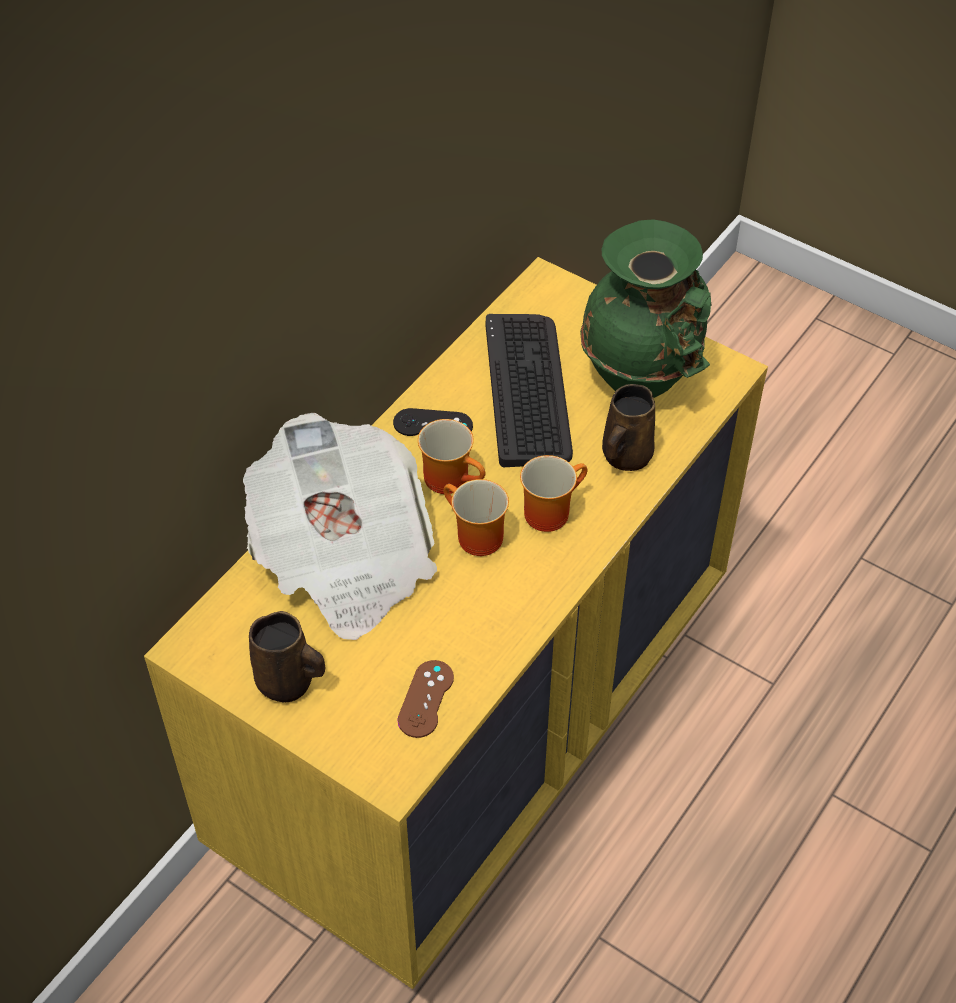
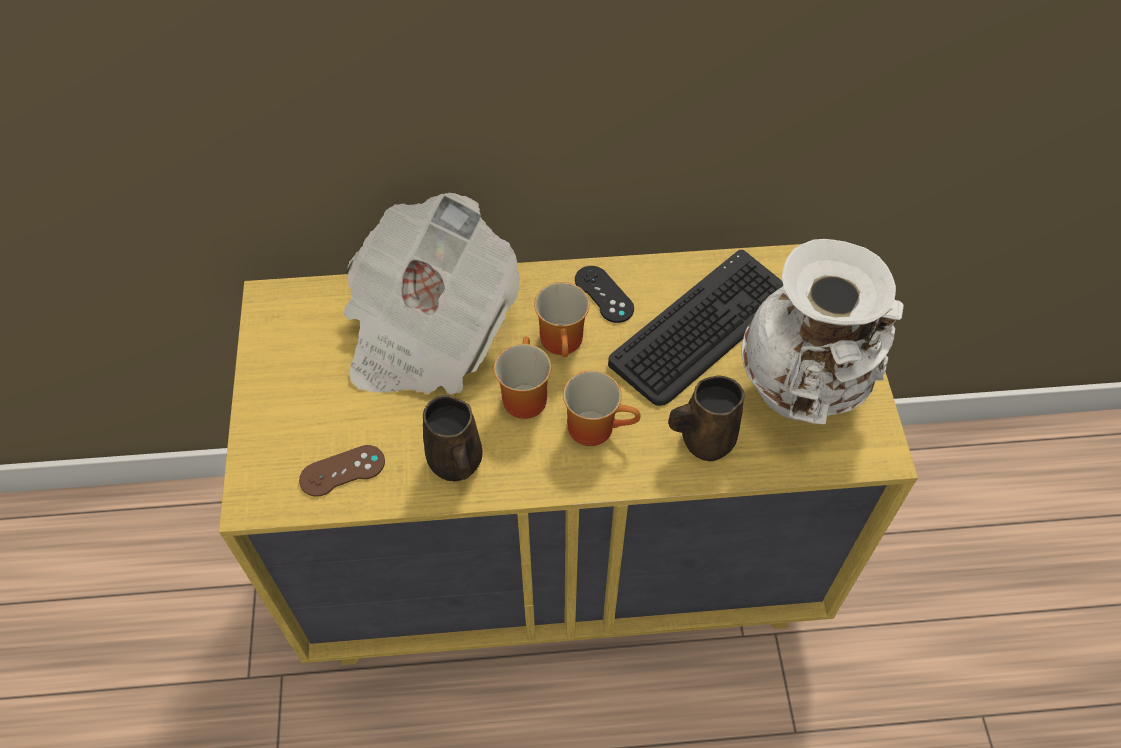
camera: 50 degrees right, 5 degrees up
(288, 683) = (287, 376): brown mug -> brown mug (456, 463)
(643, 375) = (803, 393): green vase -> white vase

